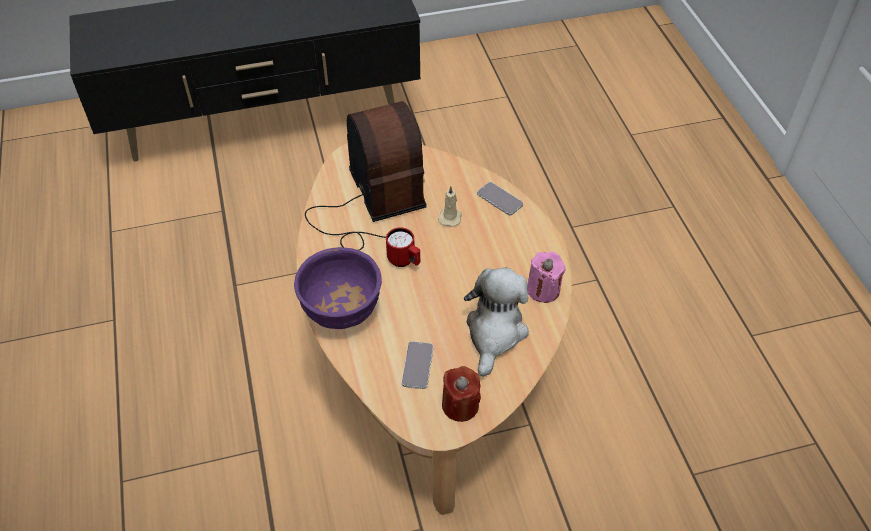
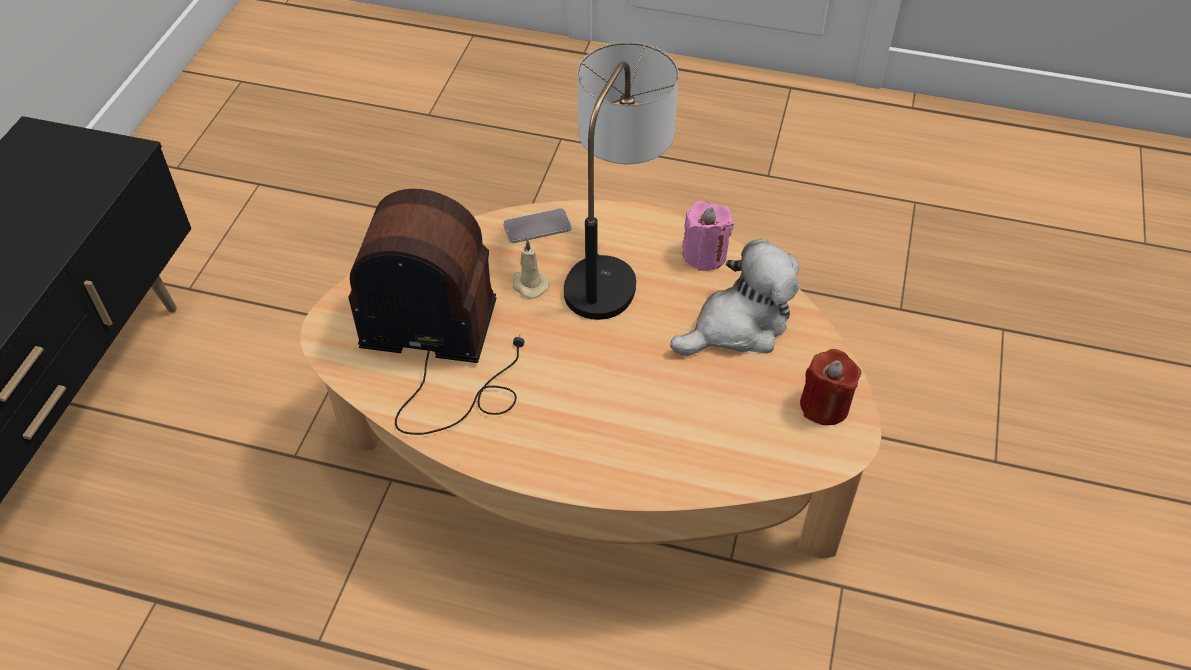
camera: 60 degrees left, 0 degrees up
(341, 312) = (605, 463): purple bowl -> none
(404, 261) = (567, 361): red mug -> none
(417, 365) = (742, 421): phone -> none
(495, 332) = (738, 326): plush toy -> plush toy turned 105 degrees clockwise
(499, 248) = (614, 263): none -> table lamp

